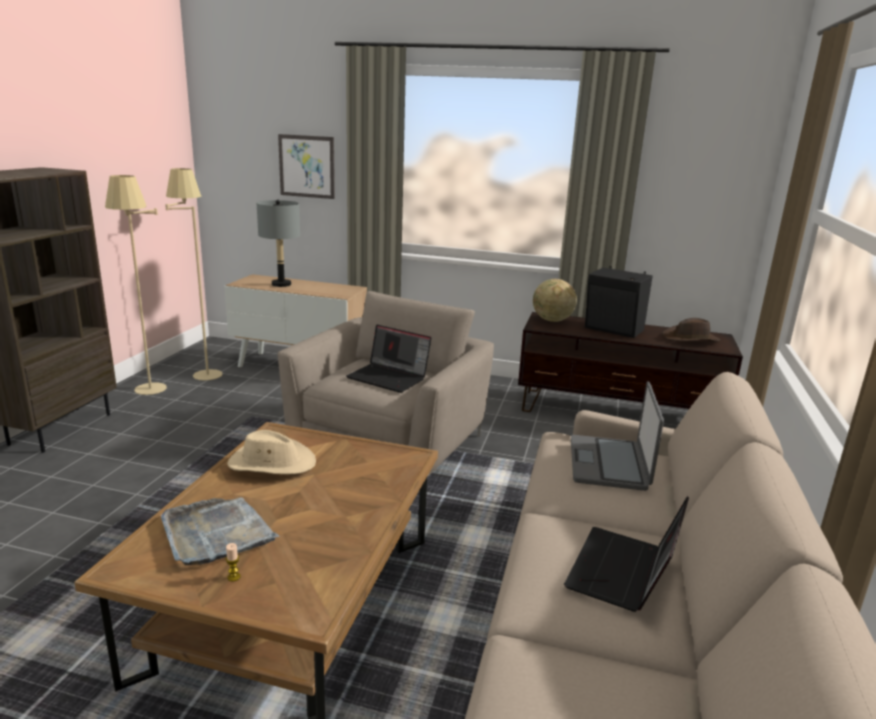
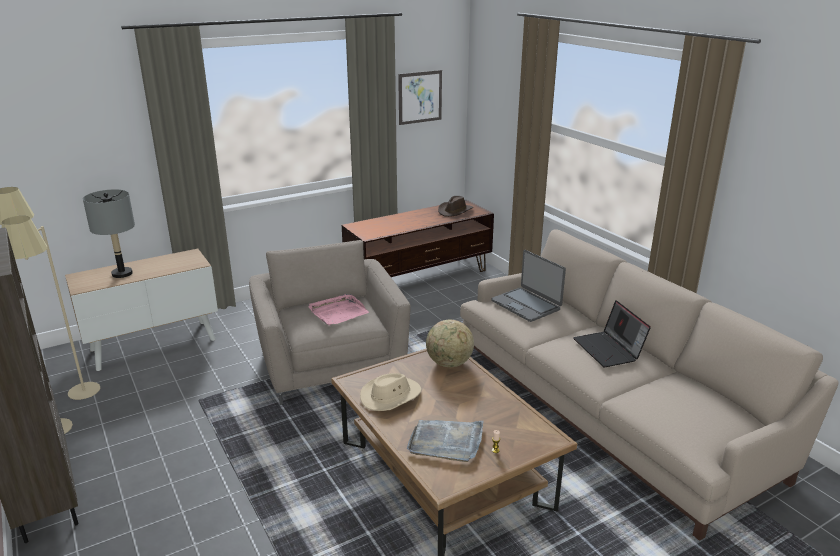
camera: 45 degrees left, 5 degrees up
(306, 166) = (98, 150): picture -> picture (420, 97)
(389, 377) = (338, 312): laptop -> pink tray
(552, 320) = (366, 227): globe -> globe (449, 363)
(614, 329) = (410, 220): black speaker -> none

